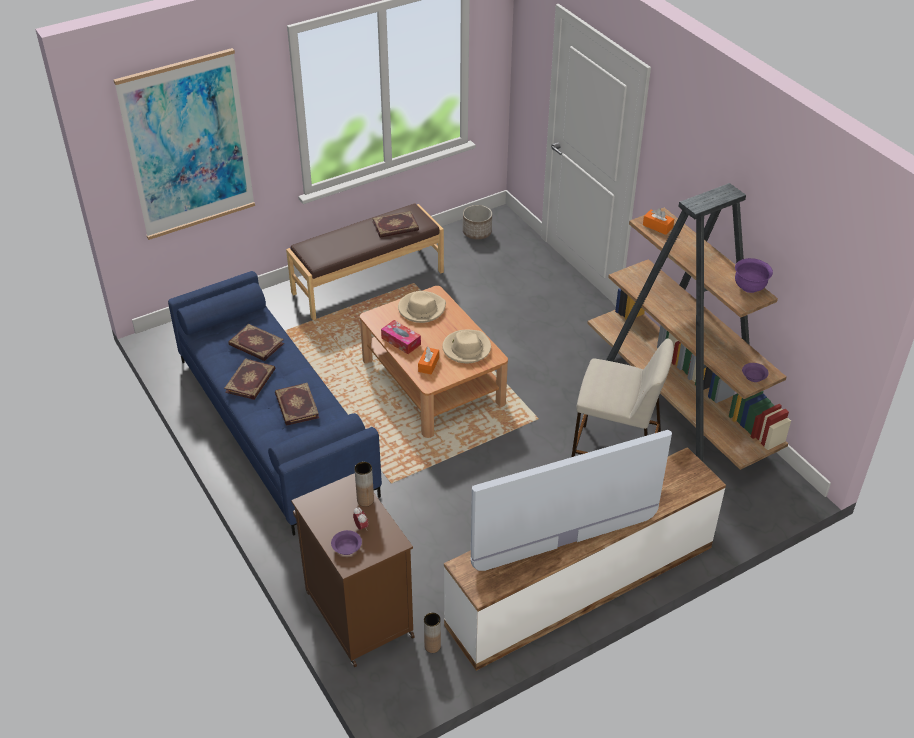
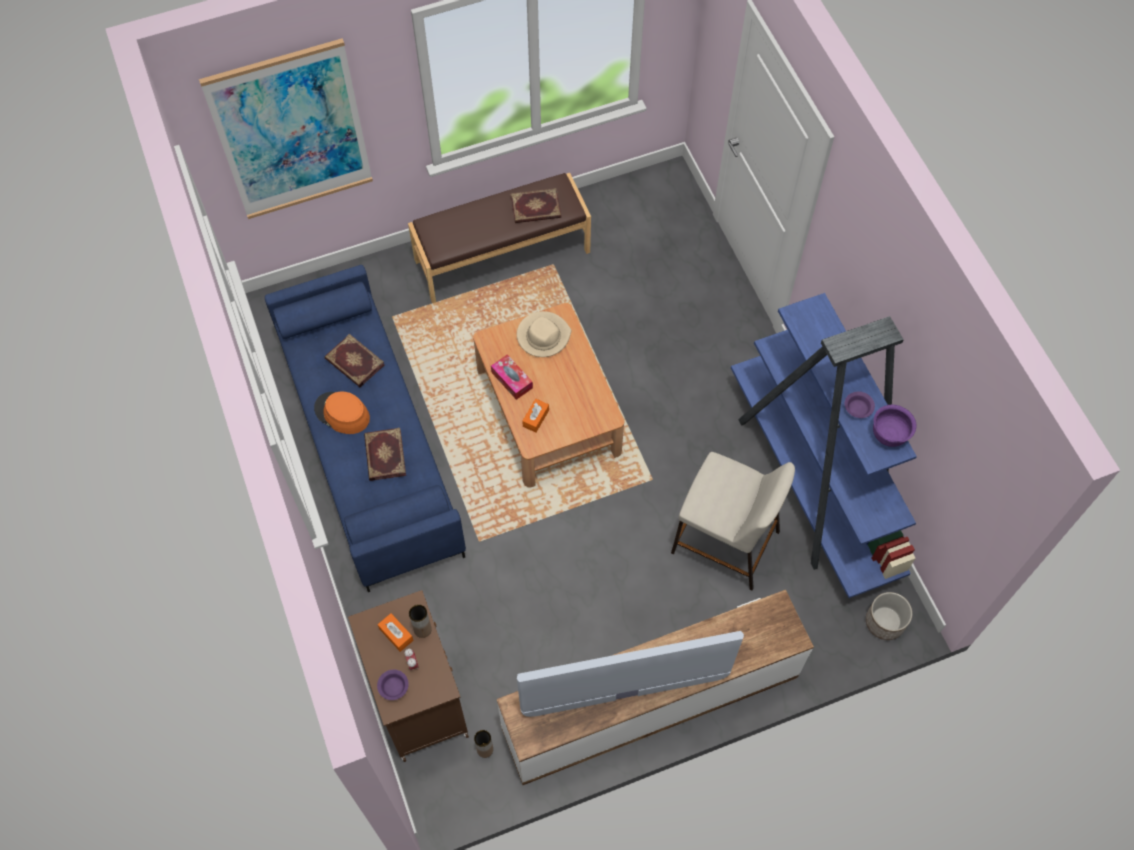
camera: 10 degrees right, 20 degrees up
(251, 381) = (342, 413): book -> orange hat
(466, 348) = (581, 401): beige hat -> none
(477, 232) = (640, 196): planter -> planter (885, 622)
(657, 226) = (808, 323): orange tissue box -> orange tissue box (396, 634)
(678, 404) = (811, 482): brown bookcase -> blue bookcase
(754, 377) = (879, 518): purple bowl -> purple bowl (858, 409)

